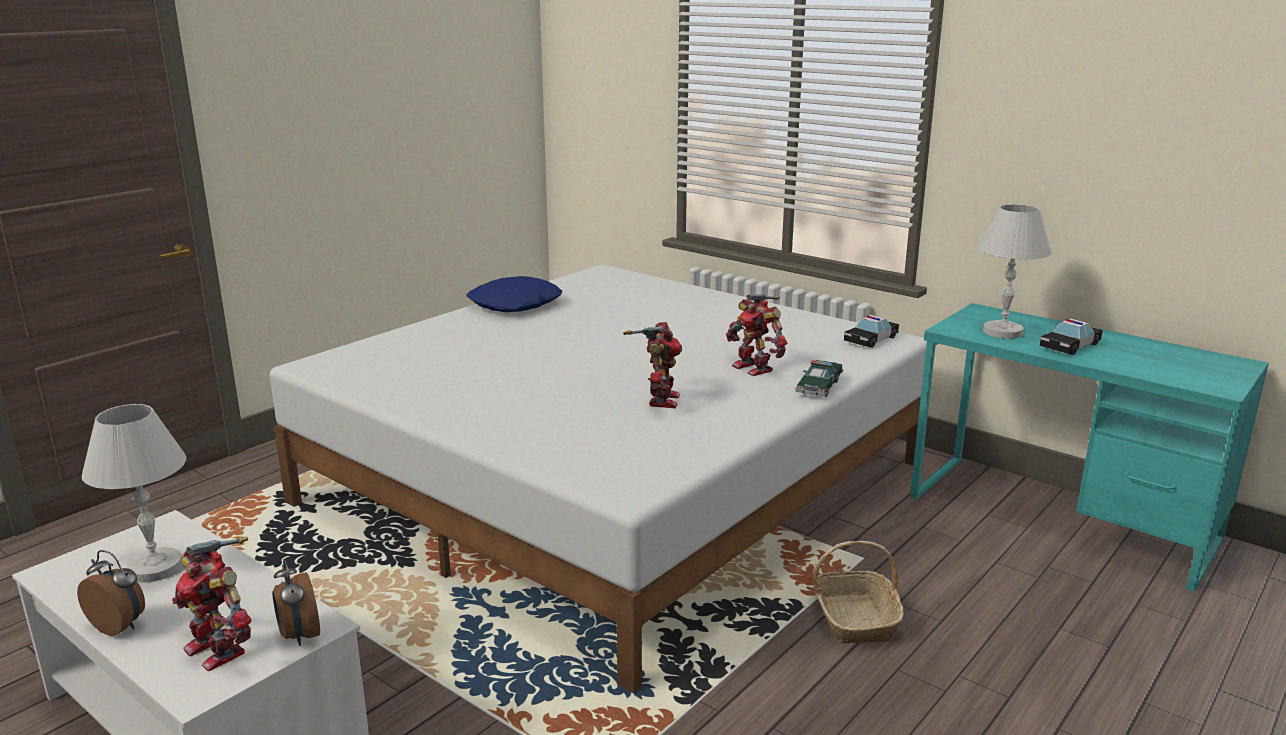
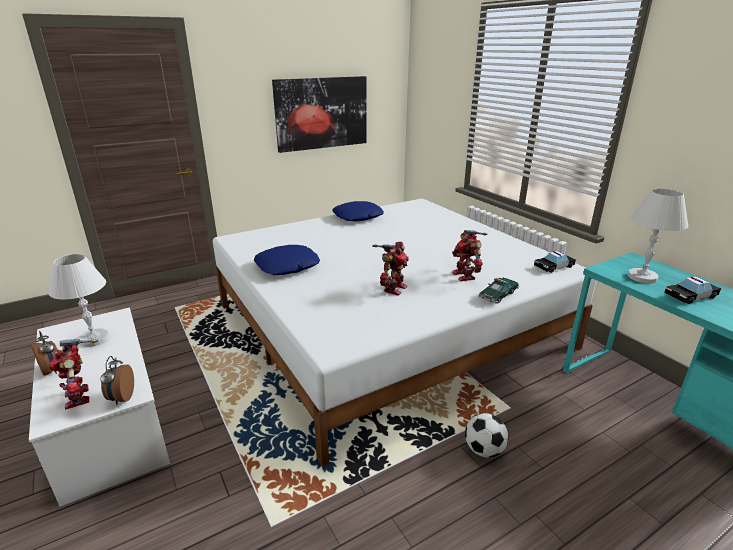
camera: 20 degrees right, 5 degrees up
(409, 125) = (321, 113): none -> picture
(458, 394) = (287, 266): none -> blue pillow
(854, 618) = (484, 450): basket -> football

